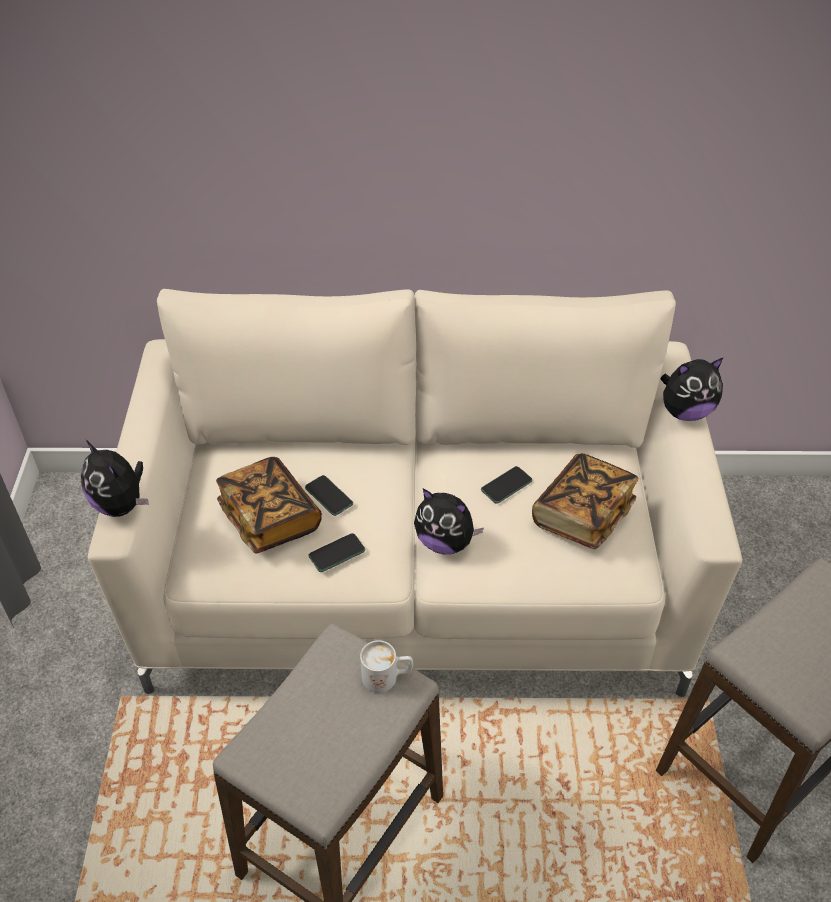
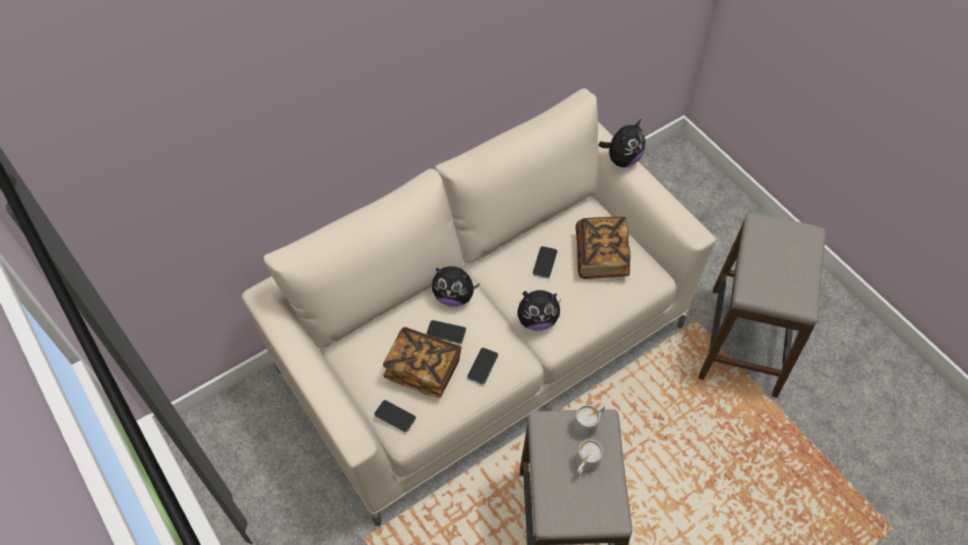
camera: 35 degrees left, 10 degrees up
(121, 504) = (341, 419): plush toy -> plush toy (454, 296)
(198, 549) = (395, 416): none -> phone
(339, 721) = (585, 466): none -> white mug

